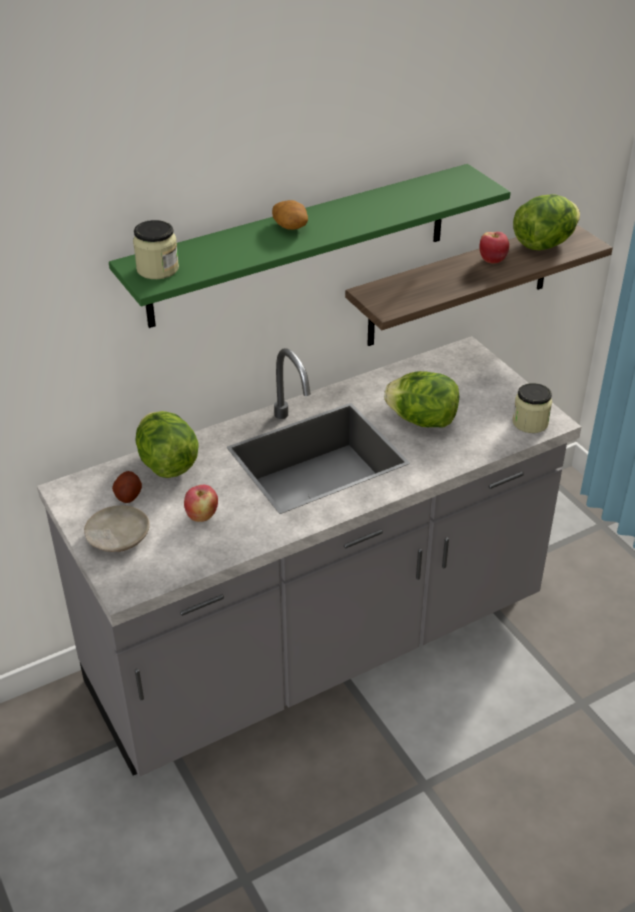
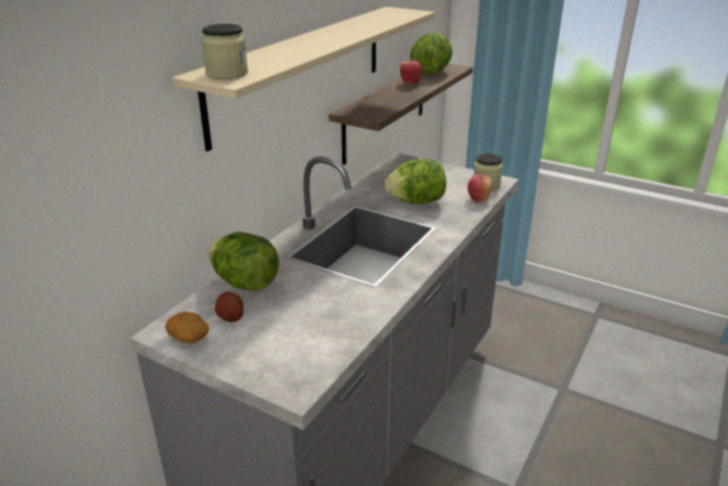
camera: 30 degrees left, 10 degrees down
(117, 537) = (249, 350): beige plate -> none
(202, 516) = (312, 309): apple -> apple (478, 199)
(291, 226) = (308, 41): potato -> potato (189, 337)
(300, 245) = (302, 70): green shelf -> beige shelf

